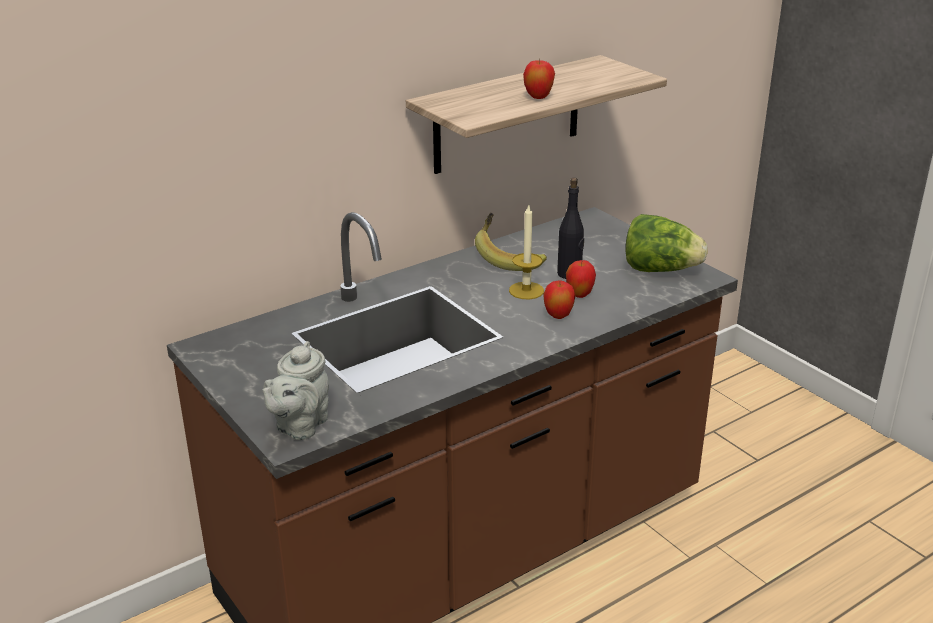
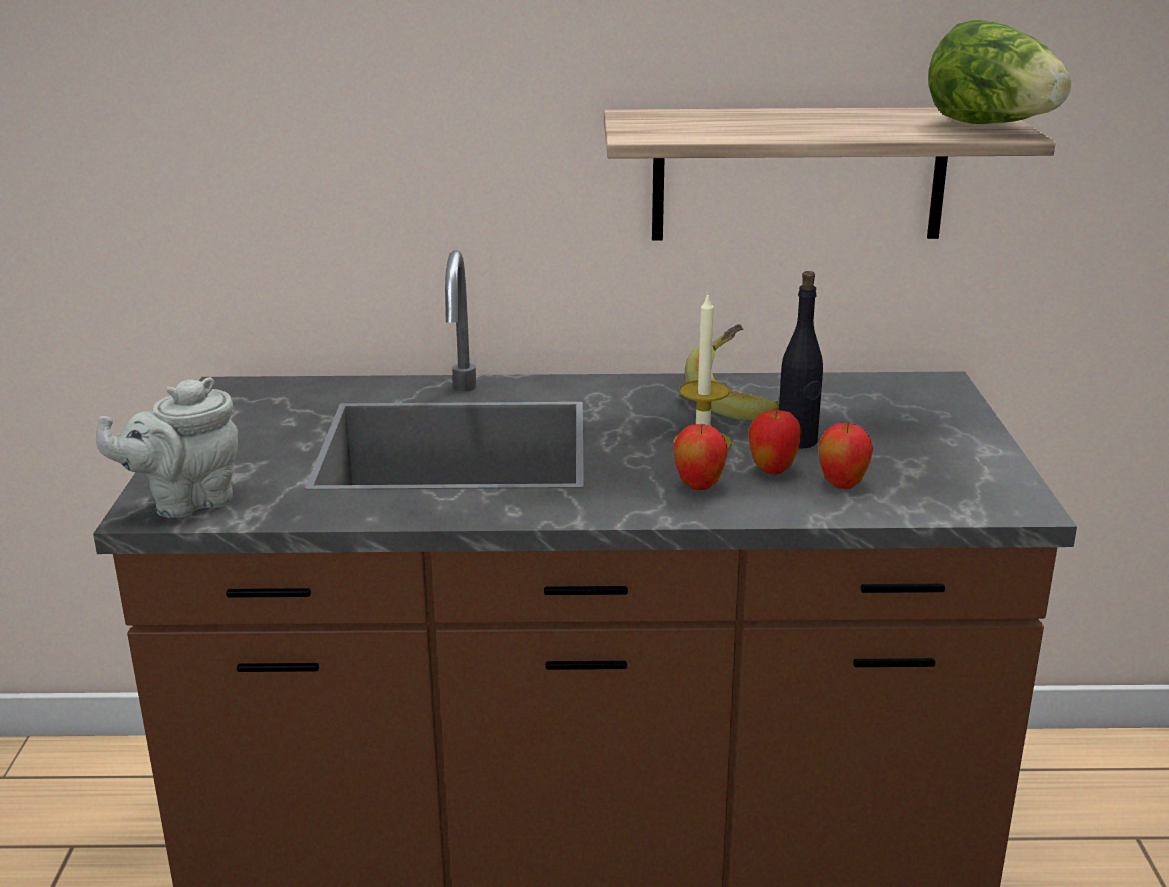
camera: 35 degrees right, 5 degrees down
(538, 98) = (789, 131): apple -> apple (842, 485)
(660, 270) = (953, 475): lettuce -> lettuce (992, 125)

